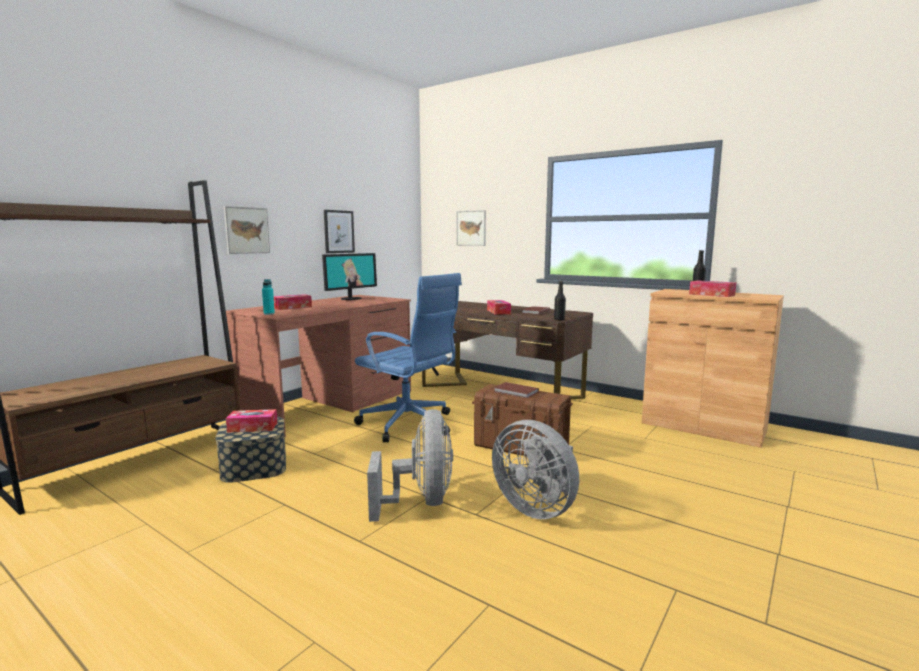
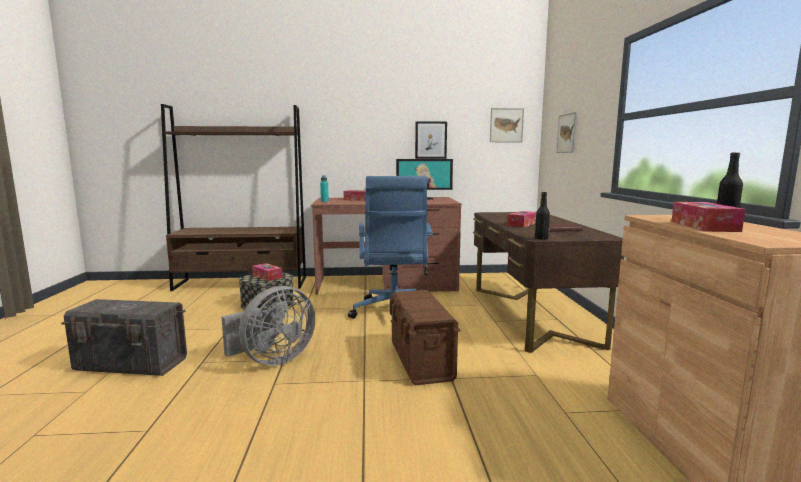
camera: 50 degrees right, 0 degrees up
(247, 230) = (343, 140): picture -> picture (506, 125)
(280, 591) = (131, 364): none -> grey storage box
(516, 392) = (420, 301): brown book -> none
(536, 508) = (311, 403): grey fan -> none

